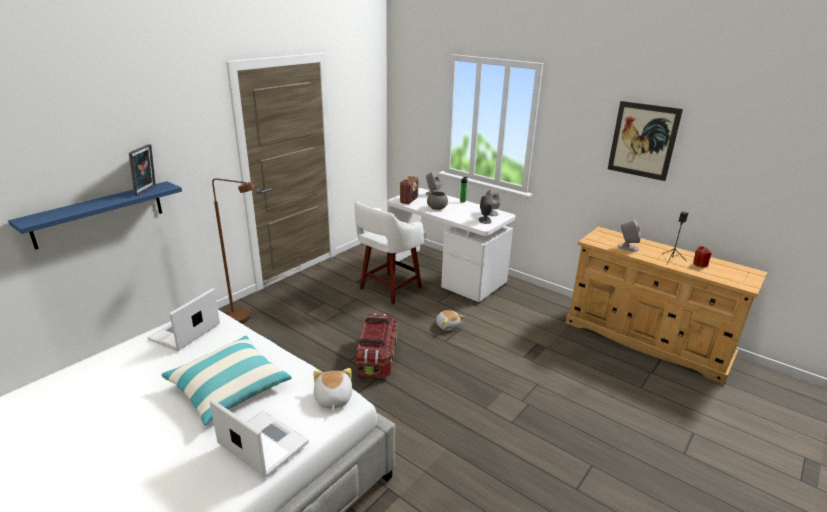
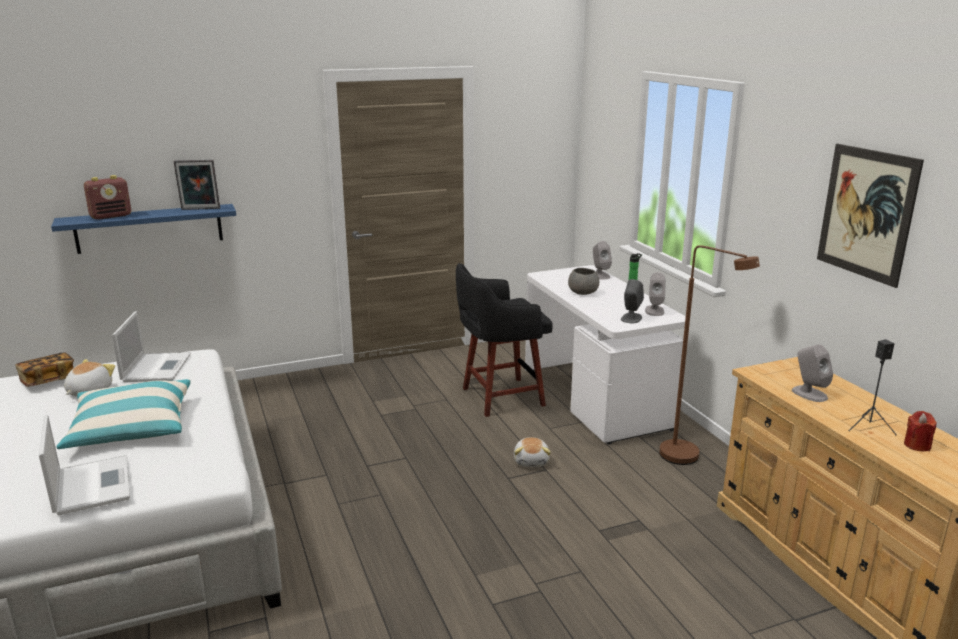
camera: 30 degrees right, 5 degrees down
(94, 371) = (48, 381): none -> book
(147, 190) = (200, 209): picture frame -> picture frame turned 45 degrees clockwise
(184, 333) = (157, 367): laptop -> laptop turned 120 degrees clockwise
(243, 319) = (301, 389): brown floor lamp -> brown floor lamp (689, 458)
(332, 399) = (207, 468): plush toy -> plush toy (88, 391)
(377, 358) = (401, 473): storage box -> none
(389, 289) = (500, 397): white stool -> black stool
(409, 200) = (556, 278): radio -> radio (111, 216)

